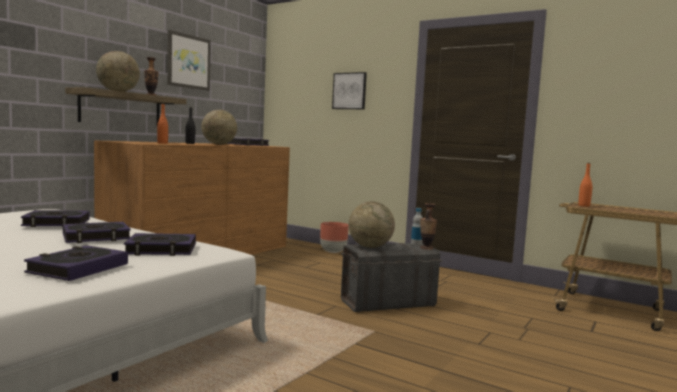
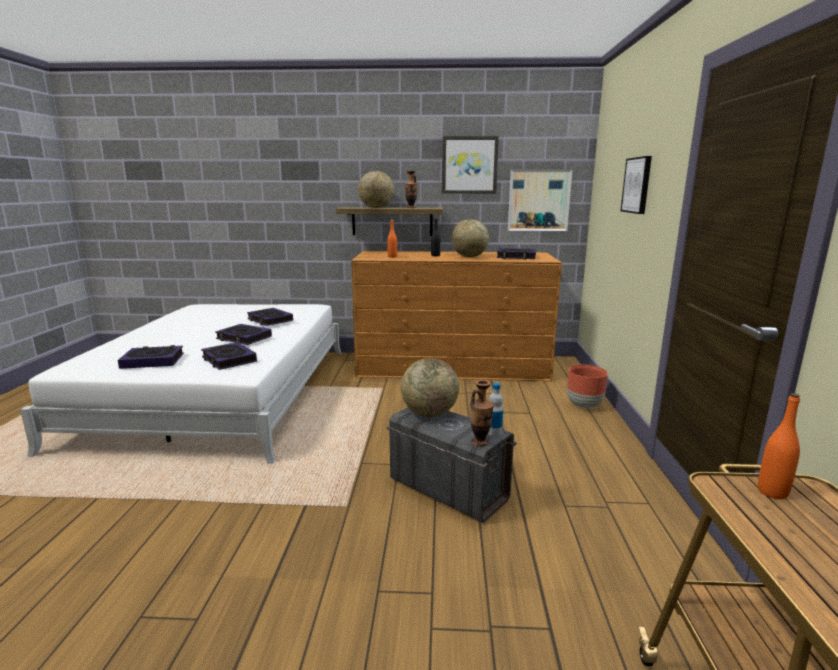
camera: 60 degrees right, 10 degrees up
(235, 100) = (538, 200): none -> picture

